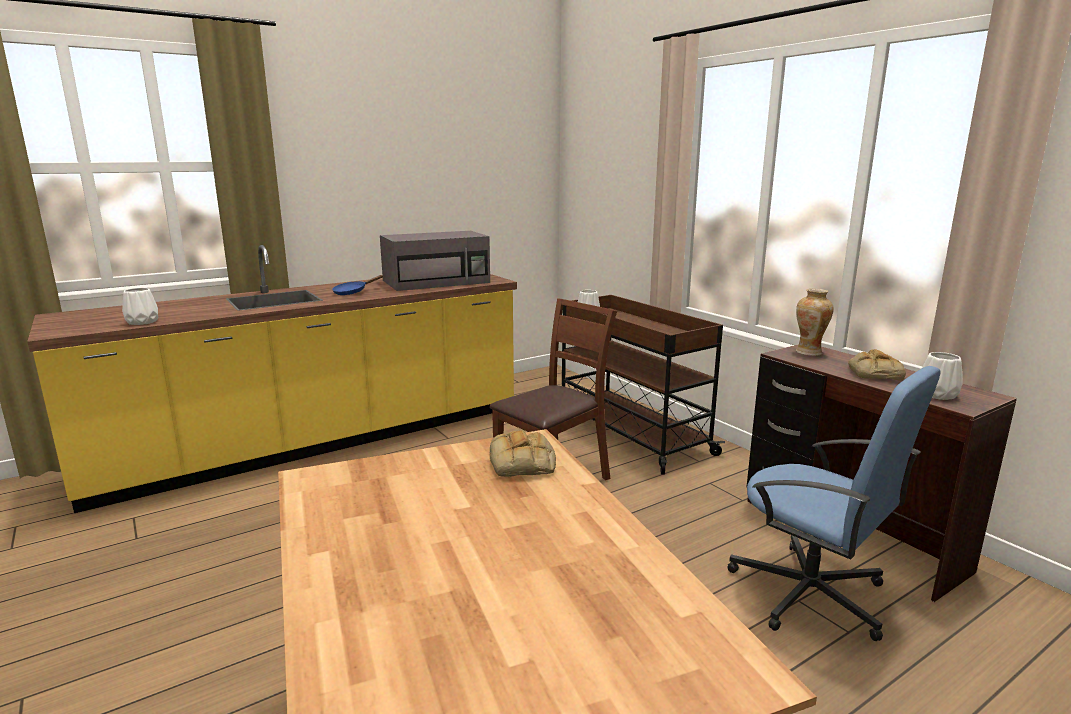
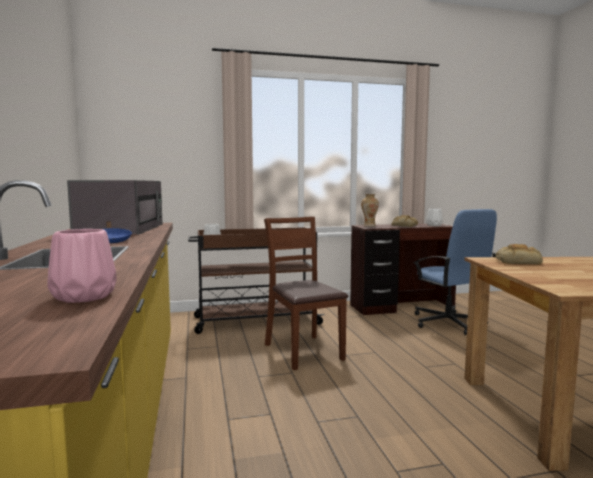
camera: 70 degrees left, 10 degrees down
(143, 322) = (83, 296): white vase -> pink vase
(811, 594) = (448, 323): blue office chair -> blue office chair turned 90 degrees clockwise

